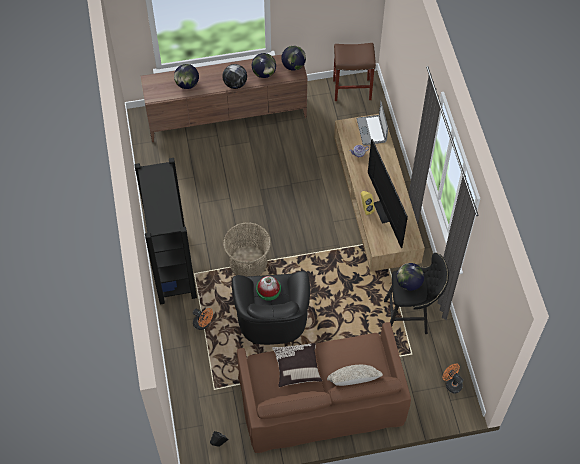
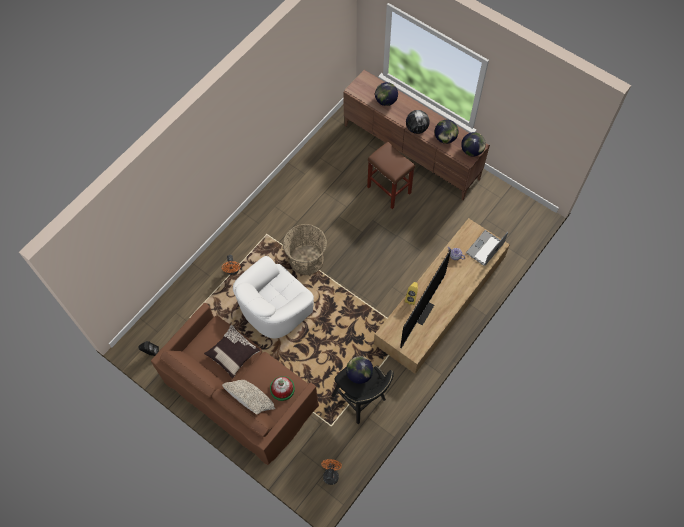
camera: 50 degrees right, 5 degrees up
(172, 266) = (260, 216): black bookcase -> none
(268, 289) = (282, 287): hat -> hat (282, 389)
(272, 318) = (276, 309): black armchair -> white armchair
(352, 89) = (520, 210): brown stool -> brown stool (389, 190)

